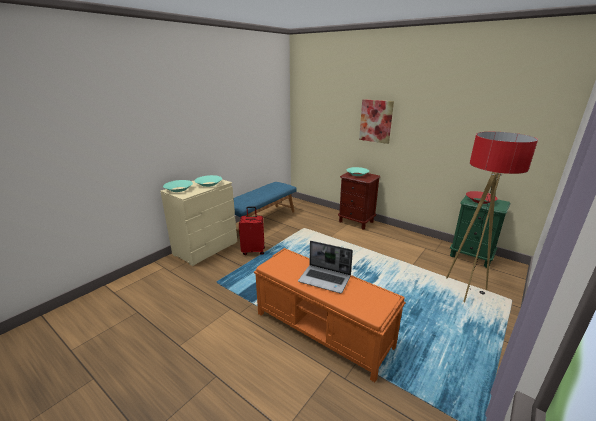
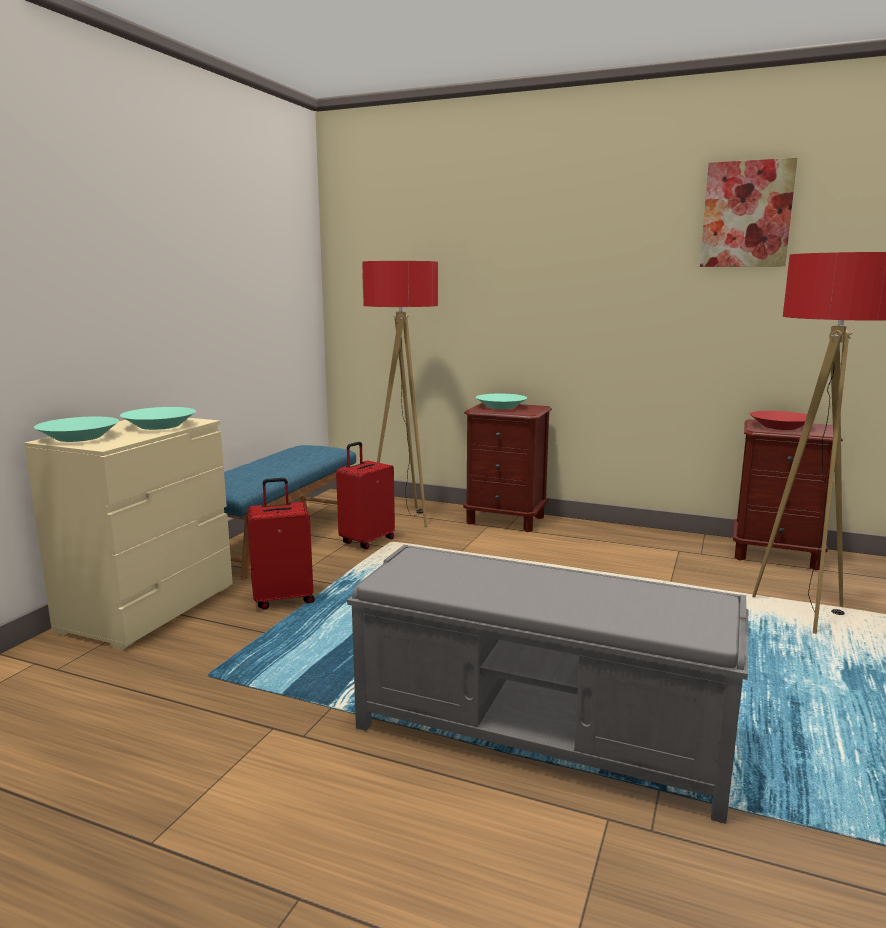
camera: 15 degrees left, 10 degrees down
(294, 226) = (366, 541): none -> red suitcase
(314, 215) = (404, 517): none -> floor lamp
(323, 330) = (542, 735): orange bench -> grey bench
(325, 279) = (546, 587): laptop -> none
(376, 121) = (532, 286): picture -> picture (746, 214)
(471, 256) = (776, 555): green nightstand -> brown nightstand

